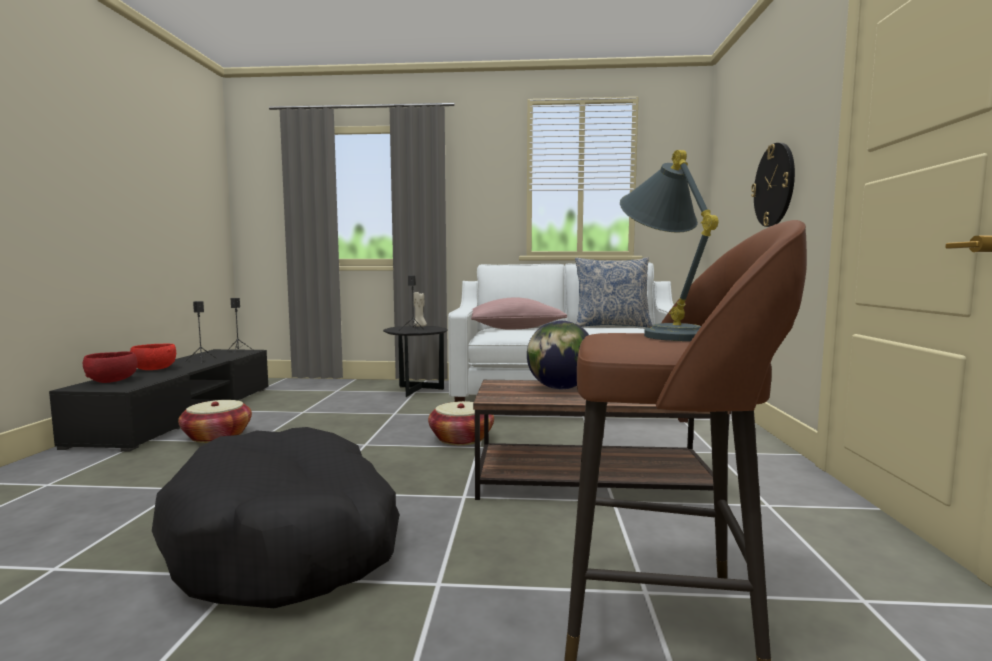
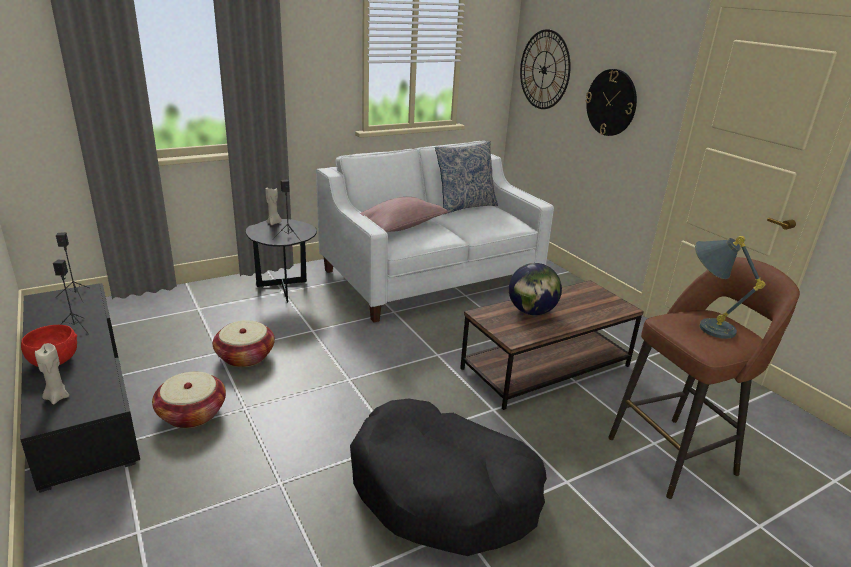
camera: 35 degrees left, 20 degrees up
(112, 381) = (57, 397): red bowl -> beige candle
(461, 439) = (413, 348): basket -> basket (245, 356)
(725, 185) = (544, 70): none -> wall clock

